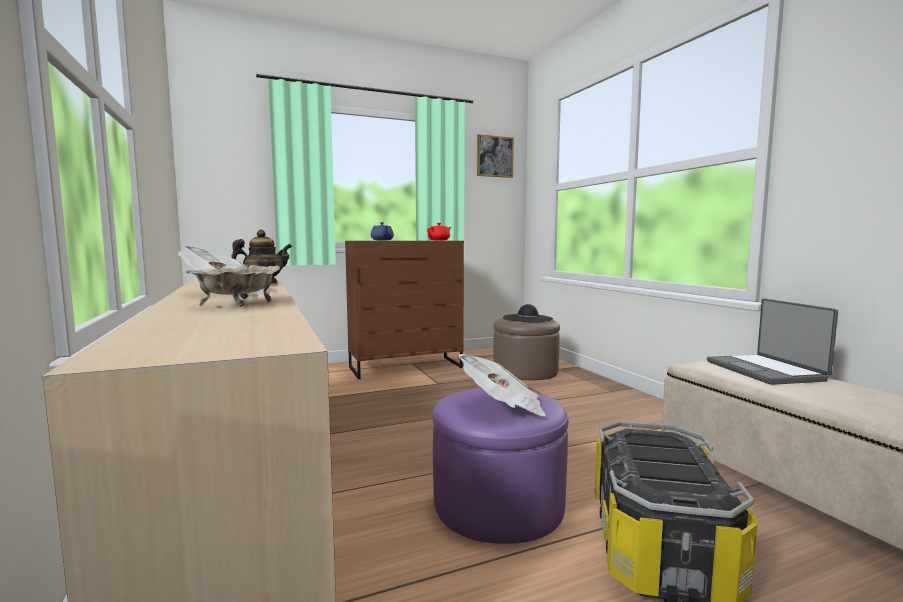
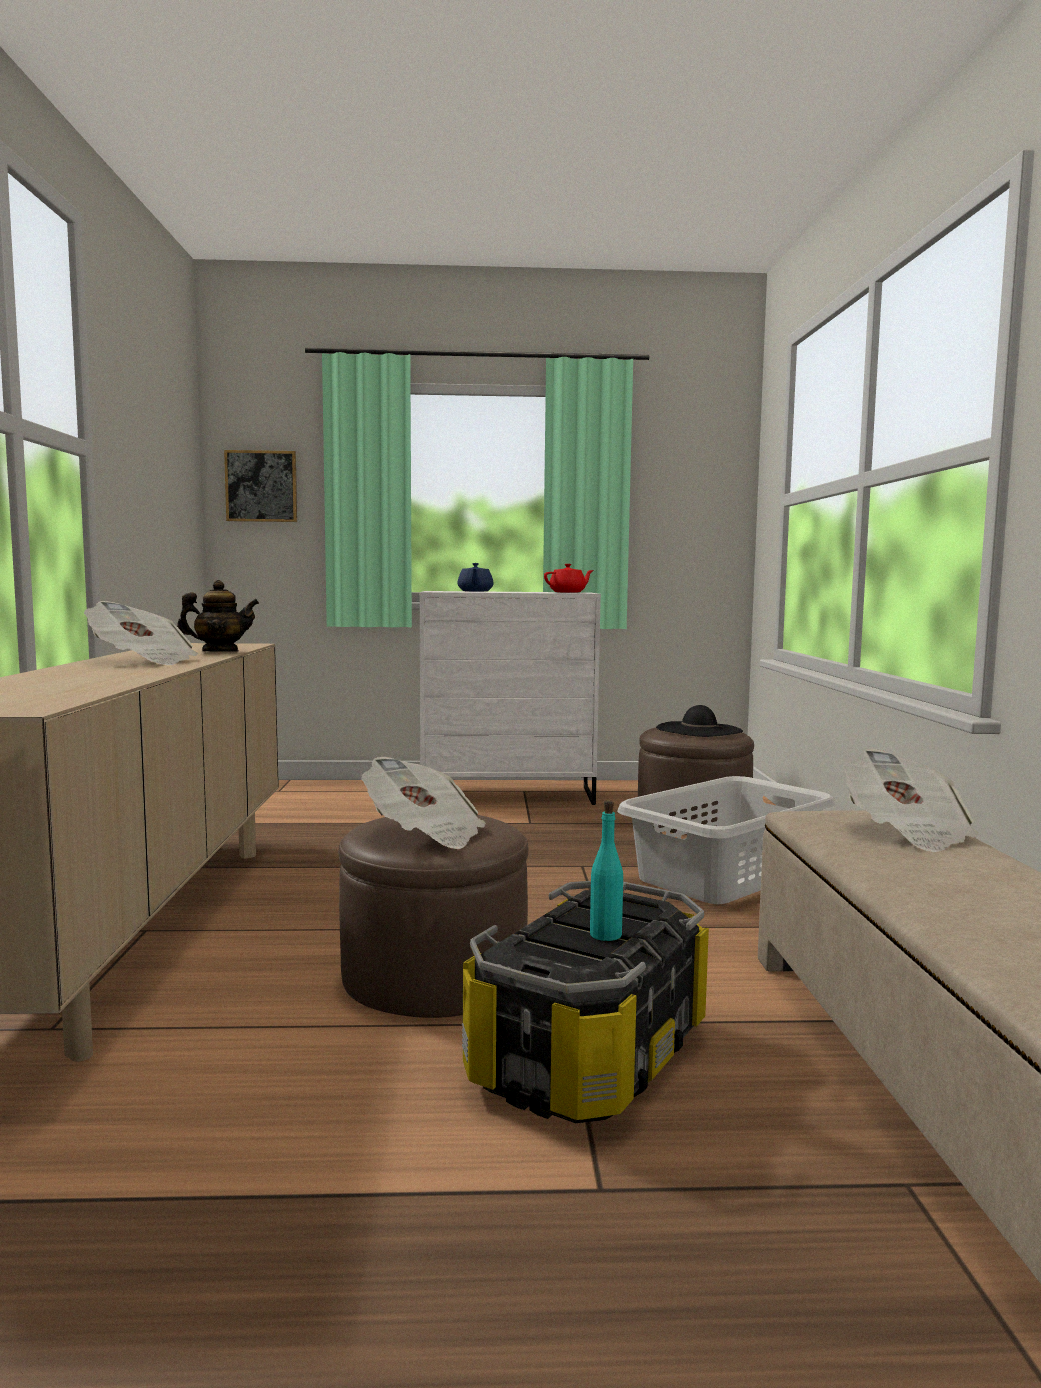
camera: 20 degrees right, 0 degrees up
(238, 304) = (111, 673): beige bowl -> none
(405, 367) = (508, 795): brown dresser -> white dresser
(494, 156) = (695, 447): picture -> picture (261, 486)
(498, 504) = (434, 975): purple ottoman -> brown ottoman
(582, 403) = (727, 875): none -> grey laundry basket
(677, 463) = (606, 935): none -> turquoise bottle
(766, 371) = (906, 833): laptop -> newspaper

